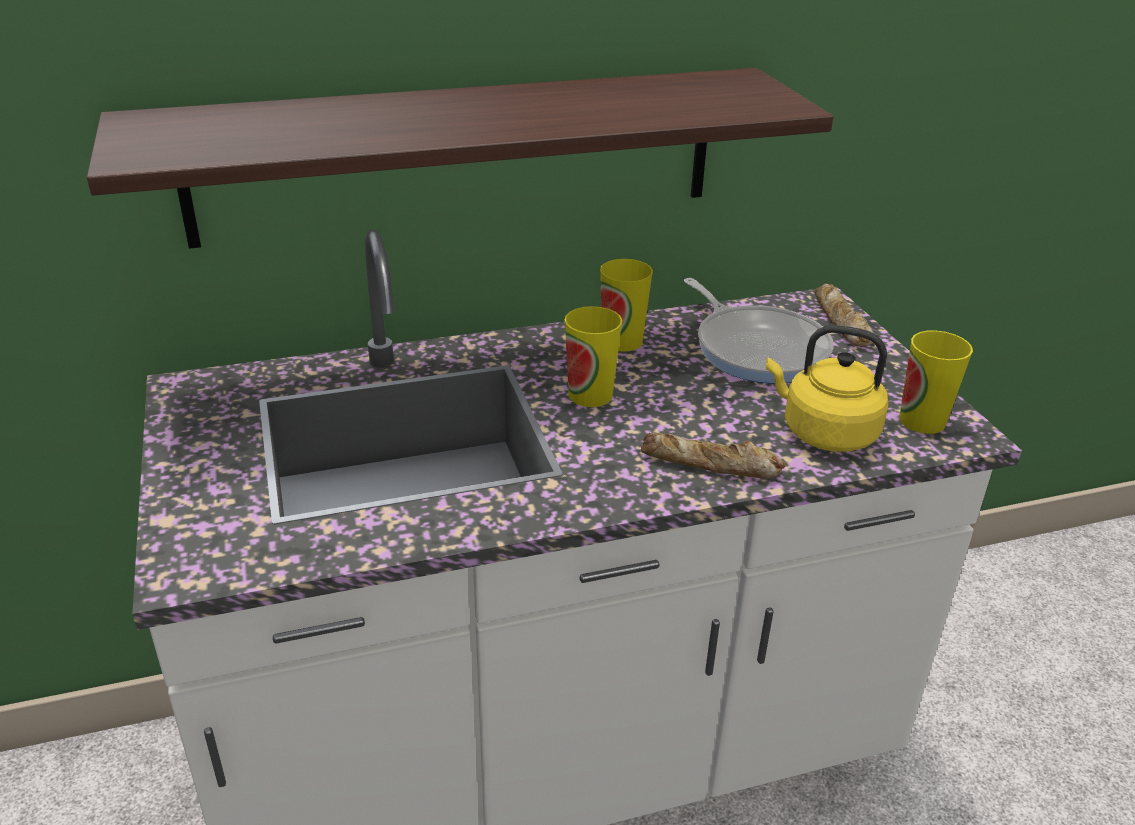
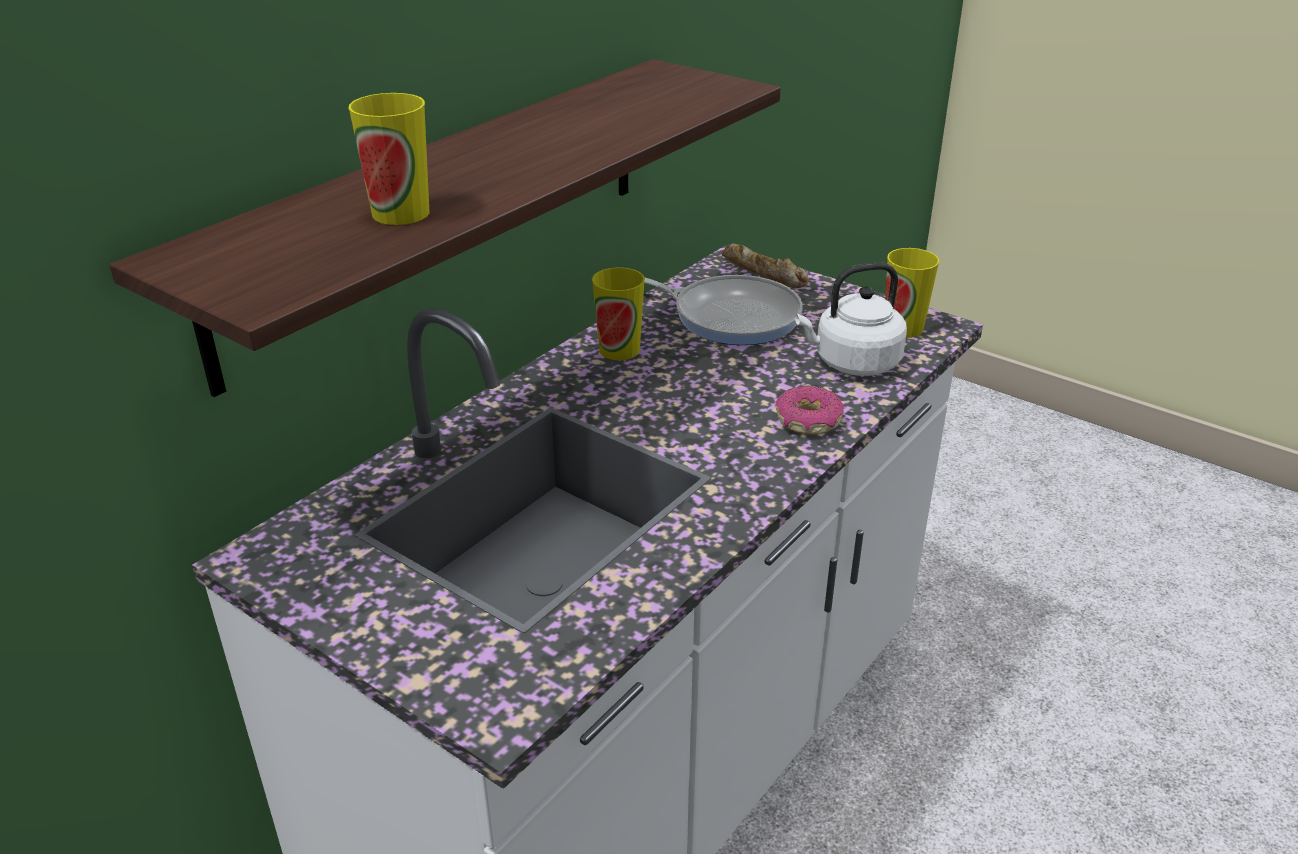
camera: 35 degrees left, 0 degrees up
(590, 395) = (651, 404): cup -> cup (401, 213)
(711, 465) = (807, 421): bread -> donut
(824, 432) = (852, 363): yellow kettle -> white kettle

